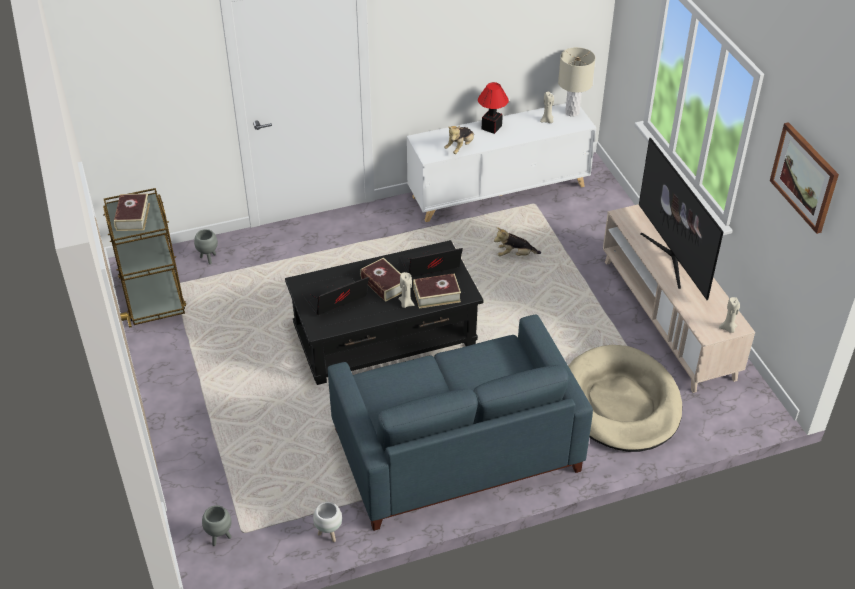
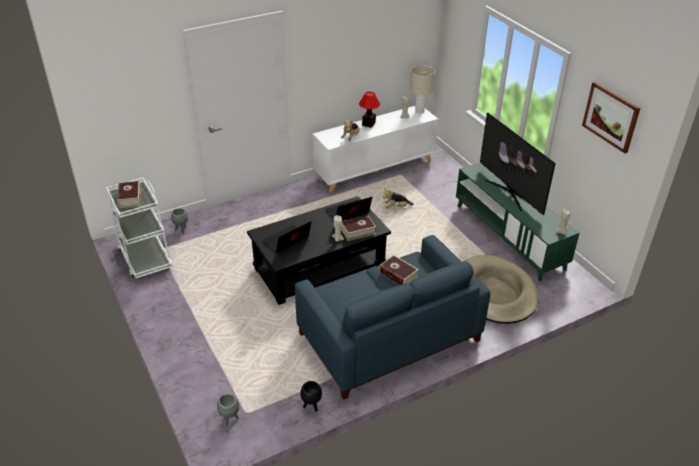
camera: 10 degrees left, 5 degrees down
(153, 295) = (145, 258): brown cart -> white cart
(329, 534) = (311, 406): white planter -> black planter
(384, 284) = (319, 228): book -> book (398, 275)
(667, 318) = (509, 236): beige tv stand -> green tv stand

